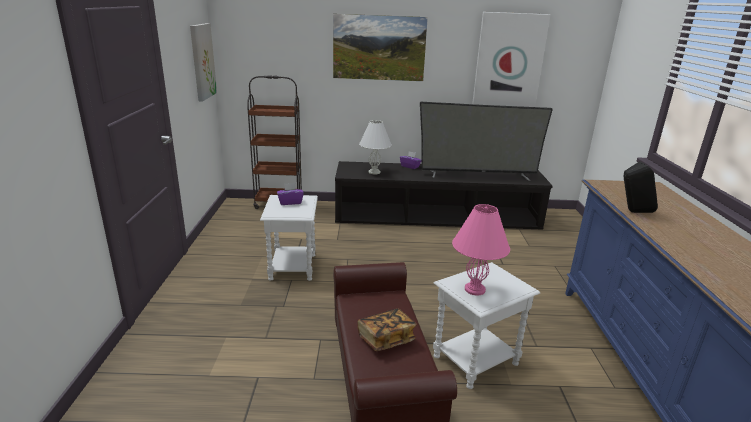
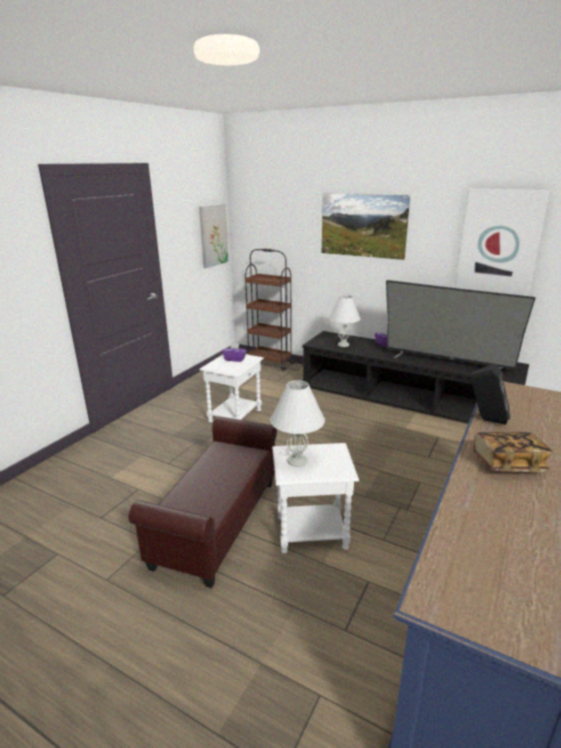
camera: 30 degrees right, 0 degrees up
(386, 339) = (211, 483): book -> book (508, 464)
(474, 290) = (297, 461): pink table lamp -> white table lamp

